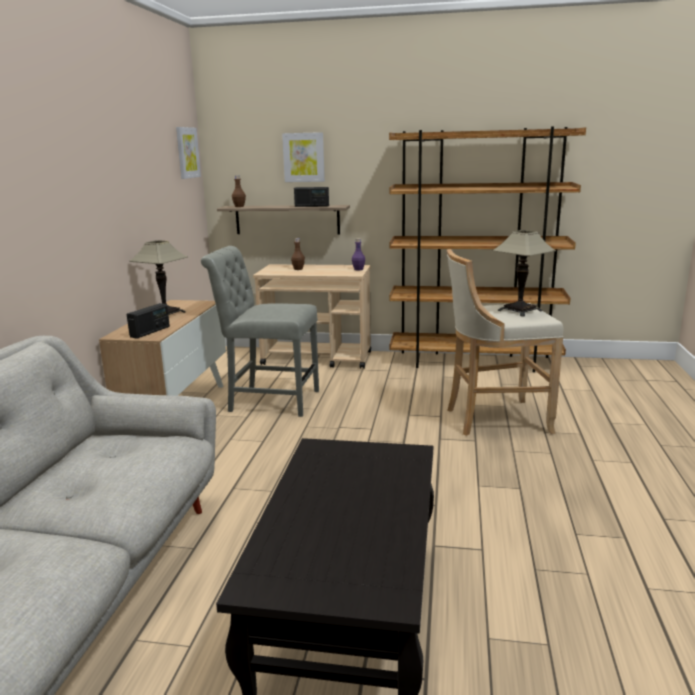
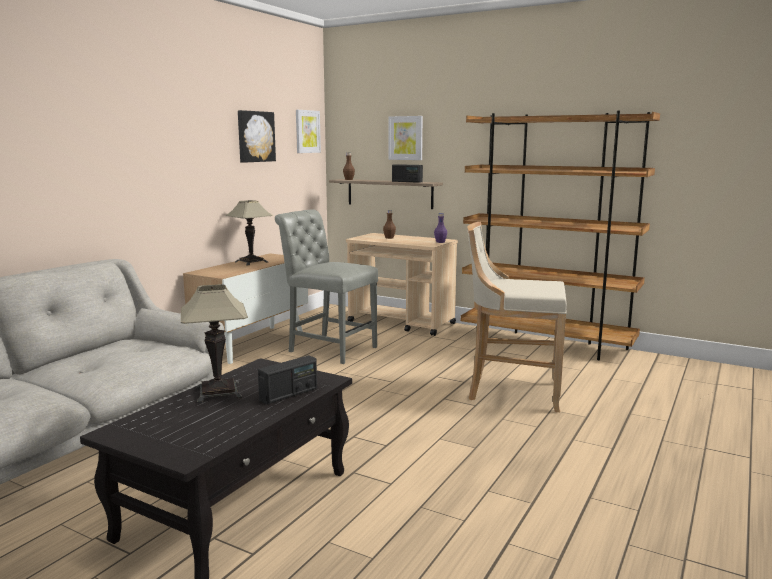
camera: 20 degrees right, 5 degrees down
(145, 162) = (255, 136): none -> picture
(150, 332) = (223, 272): radio -> radio (289, 394)
(520, 310) = (540, 286): table lamp -> table lamp (218, 392)

